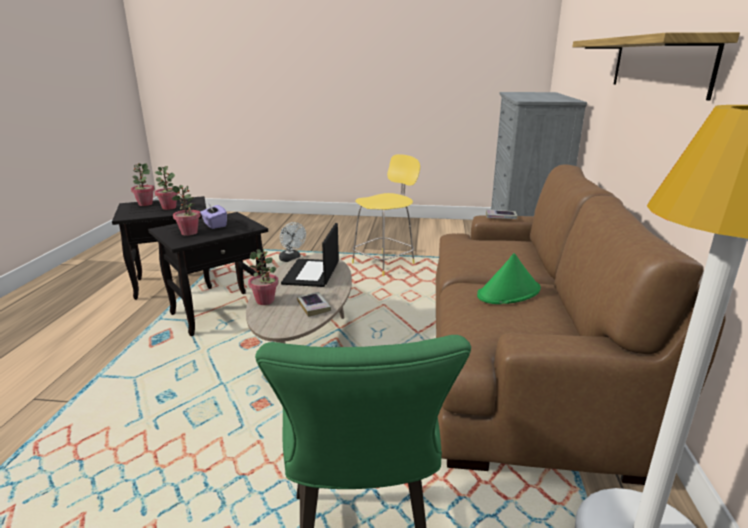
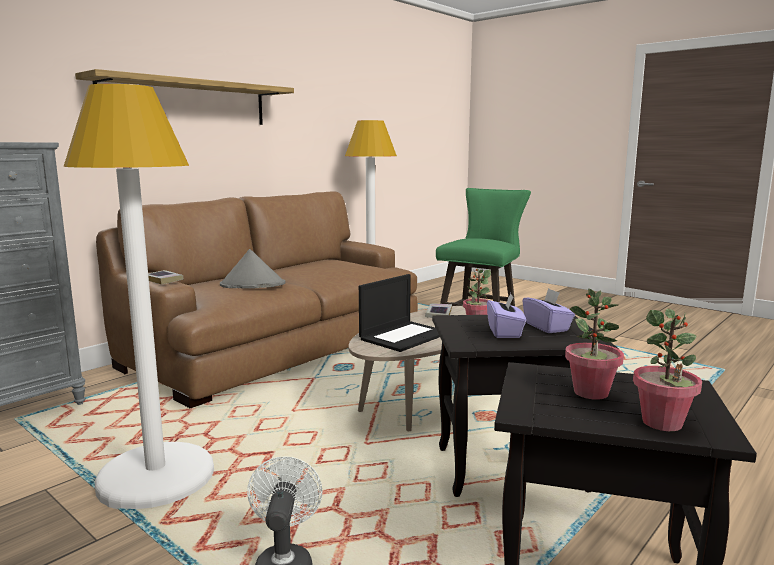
camera: 145 degrees left, 10 degrees down
(189, 233) = (547, 327): potted plant -> purple tissue box
(385, 263) = (156, 477): yellow stool -> white floor lamp
(487, 254) = (252, 284): none -> grey hat
(509, 293) = (313, 270): green hat -> none

